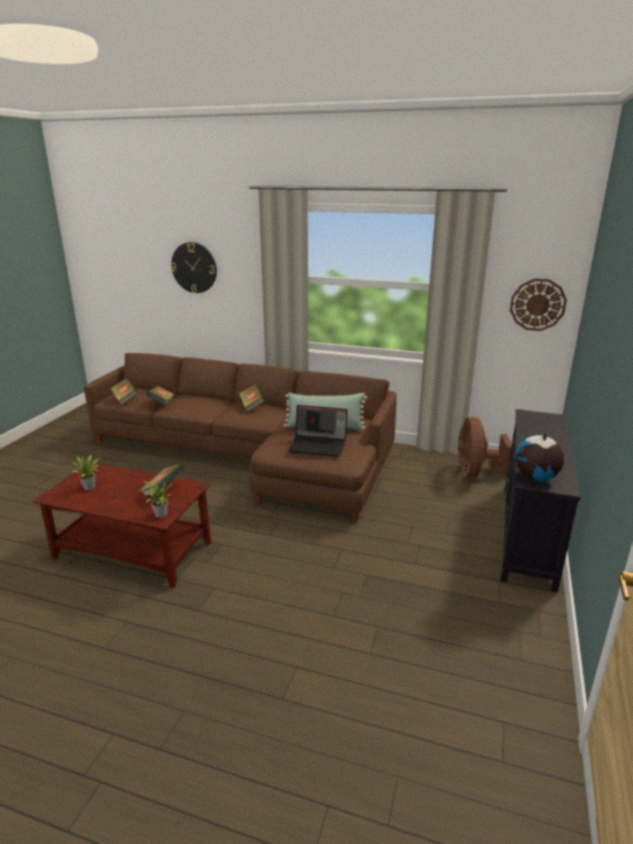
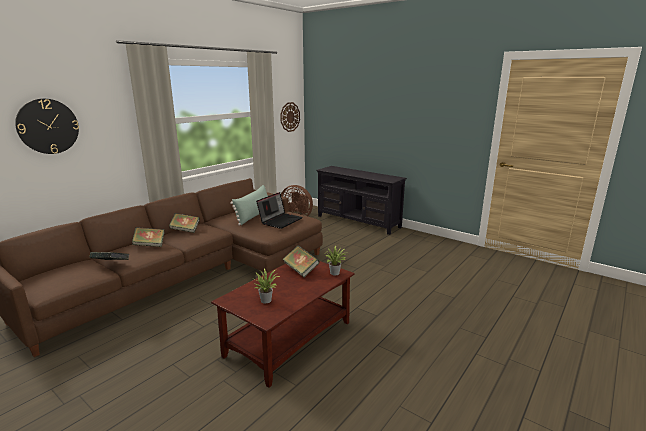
camera: 70 degrees left, 5 degrees down
(125, 399) = (66, 281): book -> book (150, 245)
(535, 478) = (388, 179): globe -> none

